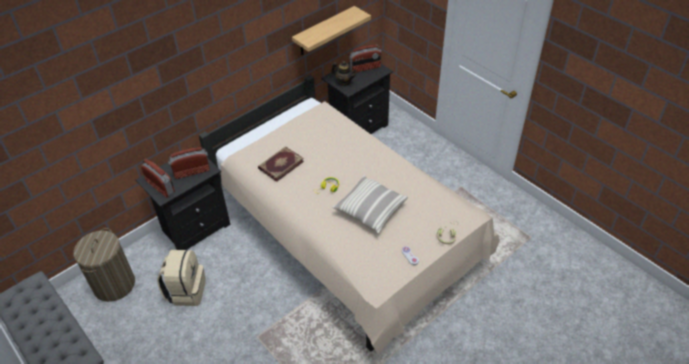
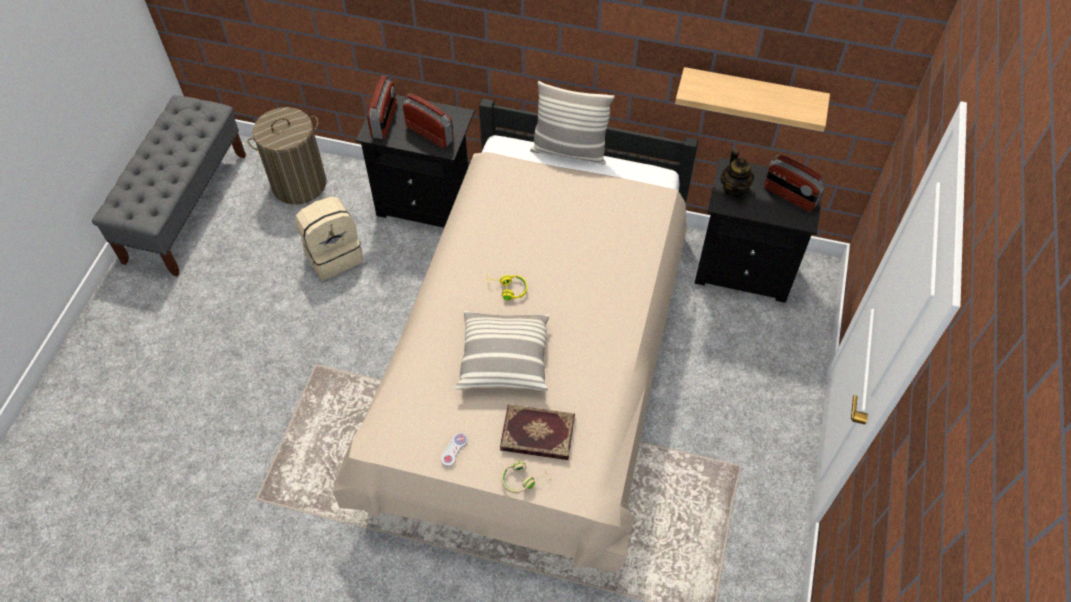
camera: 55 degrees right, 10 degrees up
(261, 125) = (569, 151): none -> pillow
(280, 164) = (511, 213): book -> book (538, 432)

